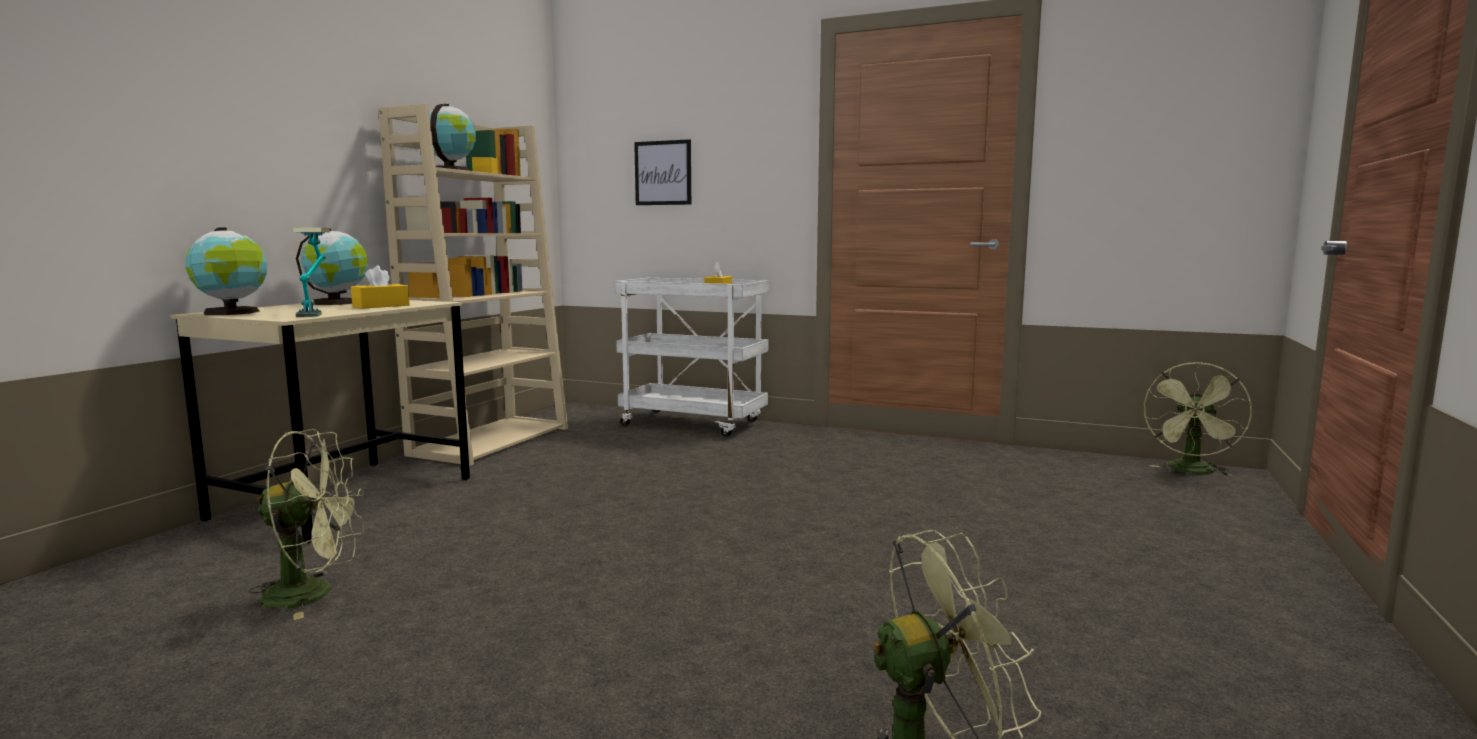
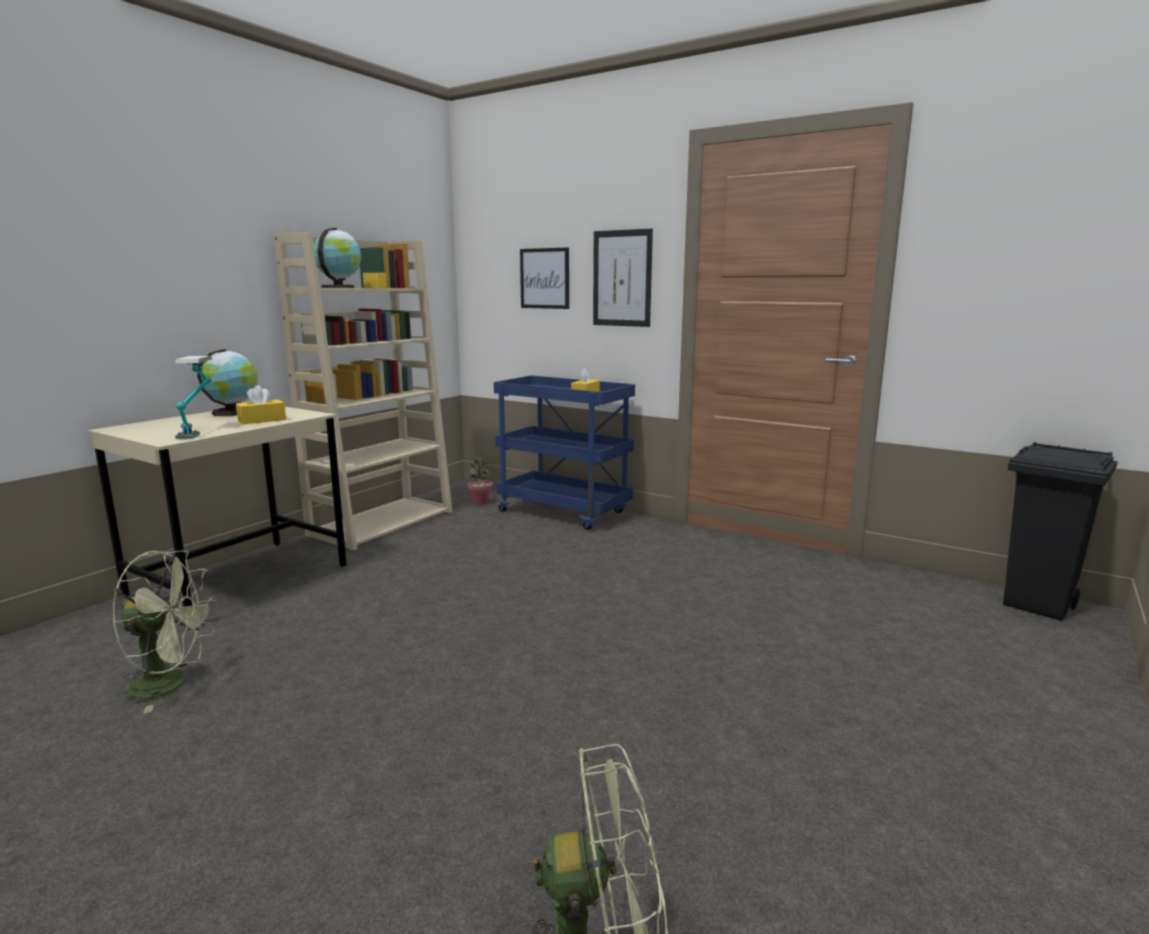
camera: 10 degrees right, 5 degrees up
(232, 313) = (135, 429): globe -> none
(595, 419) = (480, 502): none -> potted plant
(695, 423) = (565, 512): white cart -> blue cart
(751, 170) = (622, 278): none -> picture
(1192, 471) = (1038, 606): green fan -> black trash can

